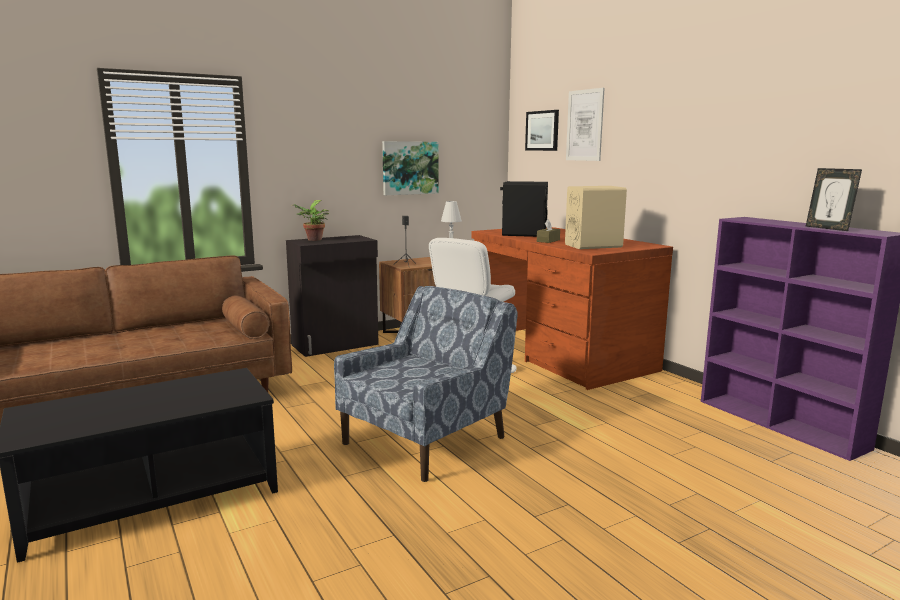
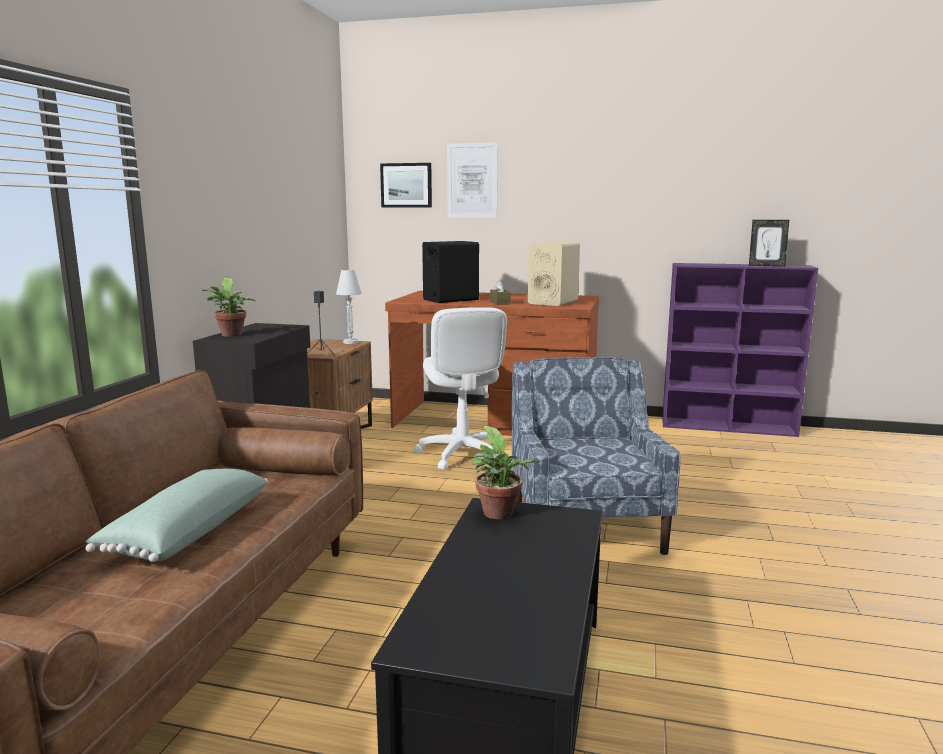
camera: 45 degrees left, 0 degrees up
(130, 341) = (186, 532): none -> green pillow
(225, 379) = (500, 515): none -> potted plant
(410, 168) = (284, 230): picture -> none

